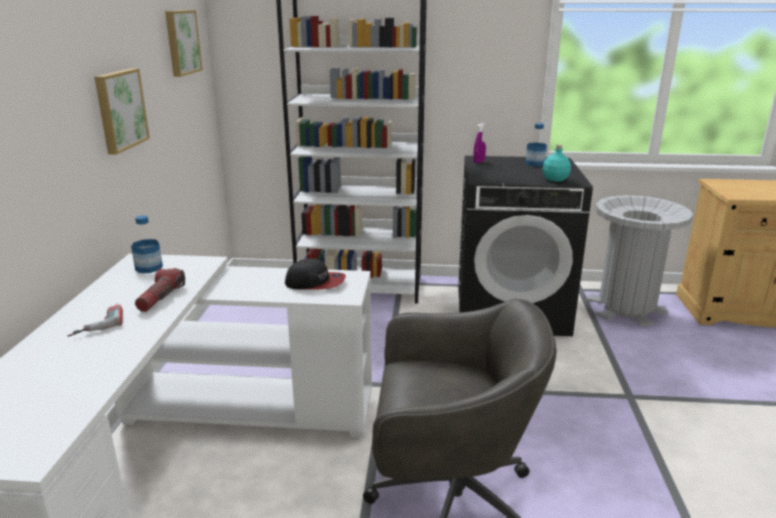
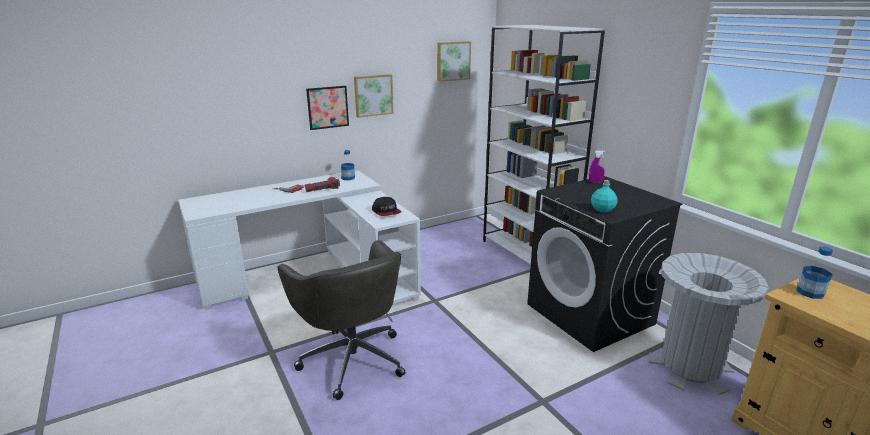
camera: 55 degrees right, 0 degrees up
(73, 143) = (327, 107): none -> picture
(535, 163) = (632, 197): bottle -> bottle (810, 292)

